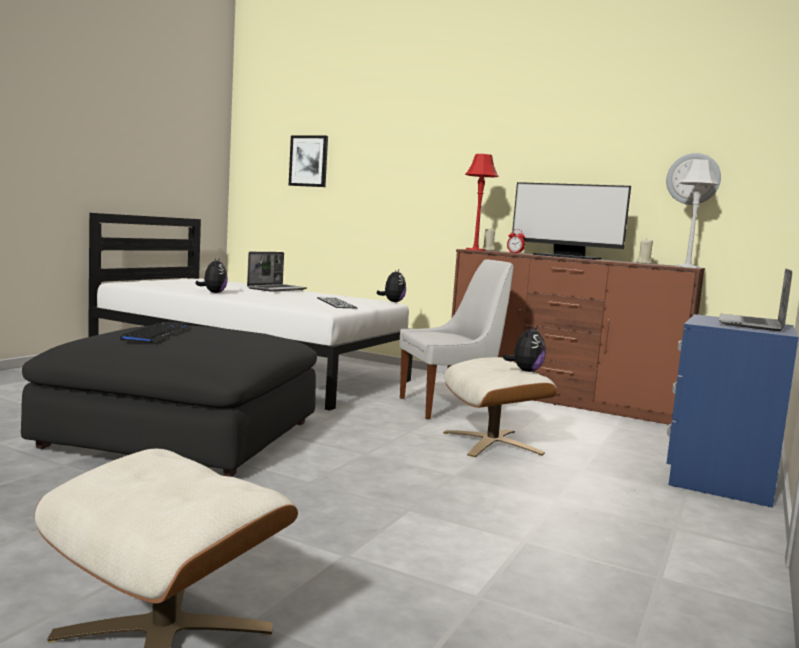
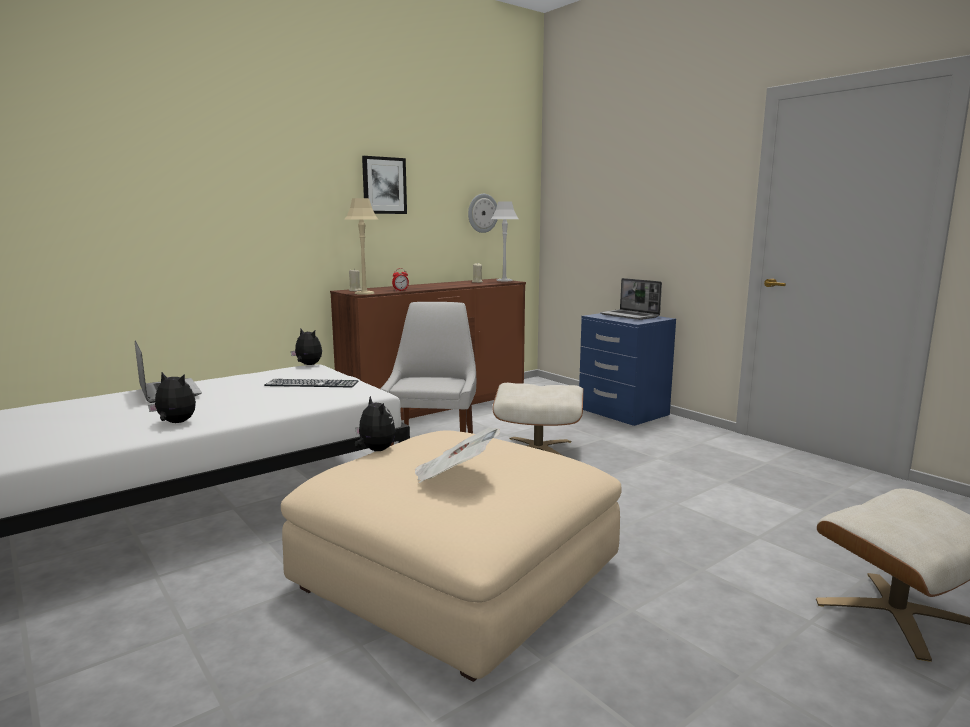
camera: 65 degrees left, 5 degrees up
(158, 334) = (454, 477): keyboard -> newspaper
(183, 434) = (456, 575): black ottoman -> beige ottoman
(309, 161) = (67, 201): picture -> picture (384, 185)
(475, 250) = (364, 293): red table lamp -> beige table lamp
(525, 371) = (556, 386): plush toy -> plush toy (375, 450)
(566, 257) = (427, 286): monitor -> none

